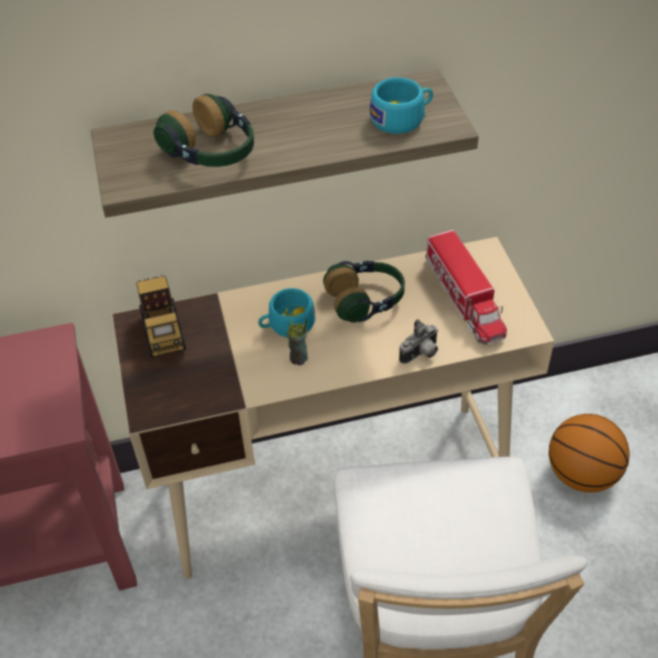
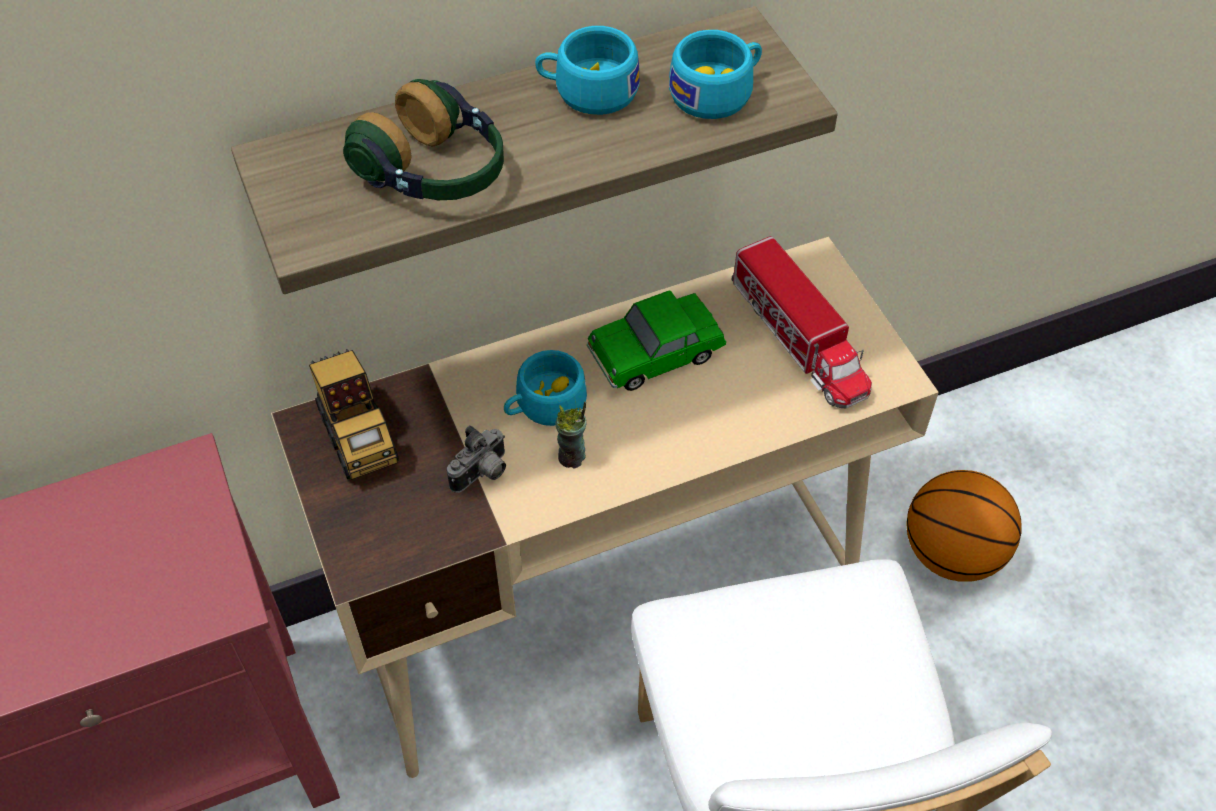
camera: 10 degrees left, 5 degrees up
(318, 112) = (587, 91): none -> turquoise cup
(366, 300) = (655, 355): headphones -> toy car
(421, 354) = (751, 432): camera -> camera (482, 474)

